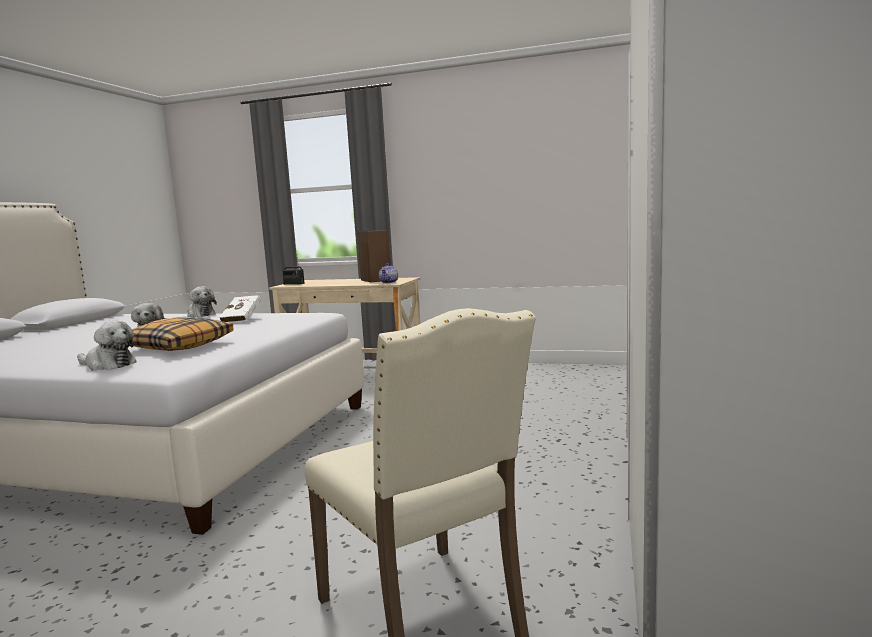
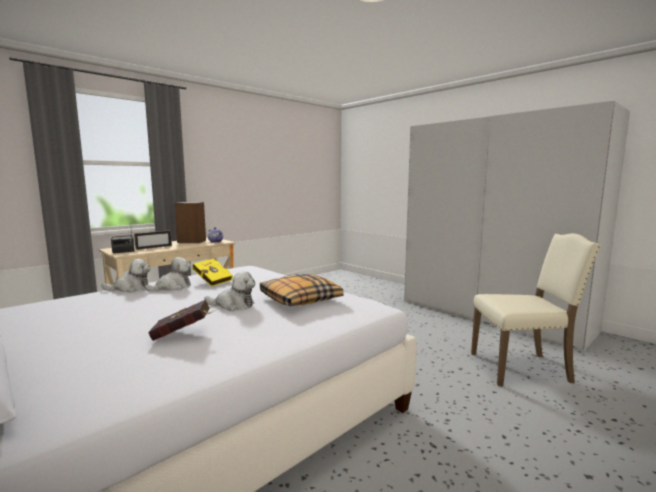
camera: 60 degrees left, 0 degrees up
(64, 346) = (184, 334): none -> red book
(108, 365) = (328, 320): plush toy -> plush toy (172, 287)
(243, 319) = (212, 281): white book -> yellow book
(325, 282) = (154, 247): none -> picture frame

